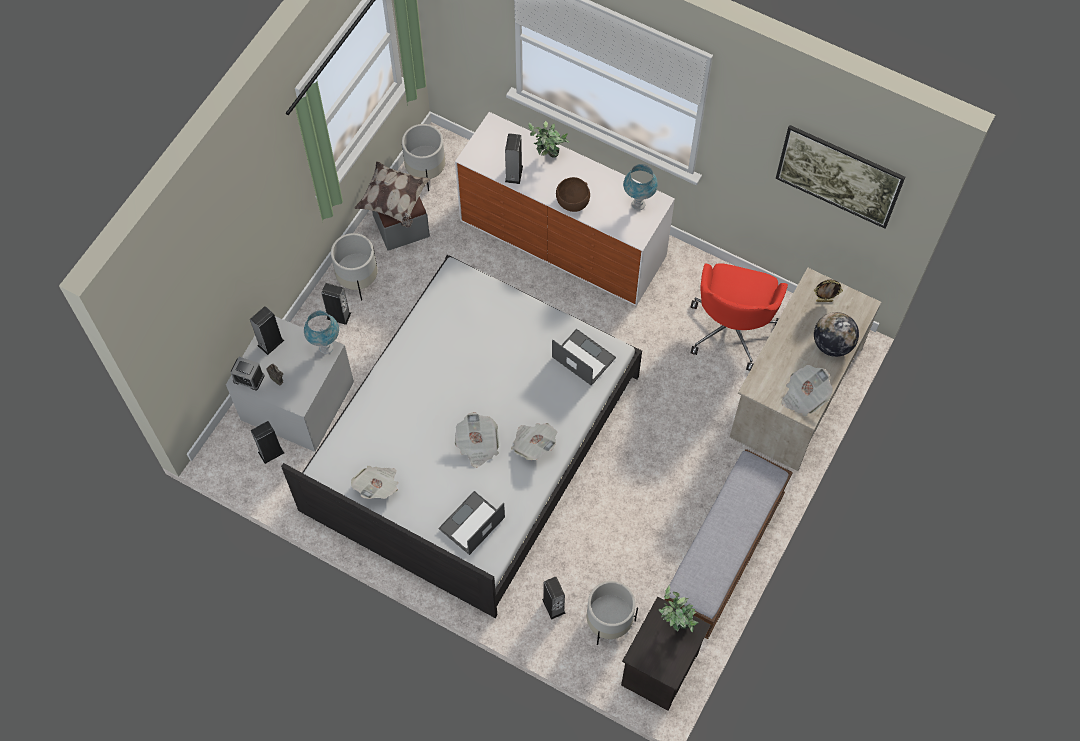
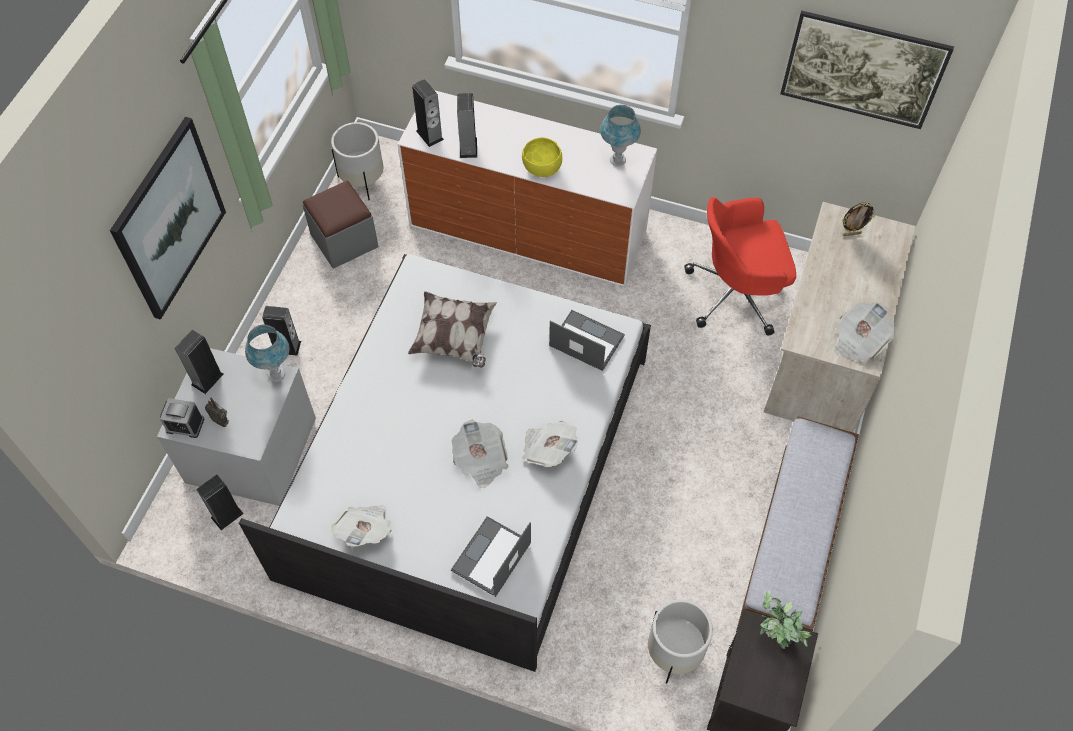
camera: 10 degrees left, 5 degrees down
(259, 220) = (169, 219): none -> picture
(358, 279) = (303, 304): white planter -> none
(394, 202) = (332, 207): pillow -> pillow (454, 338)
(548, 158) = (504, 127): potted plant -> none
(553, 606) = (603, 644): speaker -> speaker (429, 135)
(573, 202) = (542, 168): brown bowl -> yellow bowl
(732, 328) = (737, 294): red office chair -> red office chair turned 75 degrees clockwise
(832, 344) = (874, 279): globe -> none

